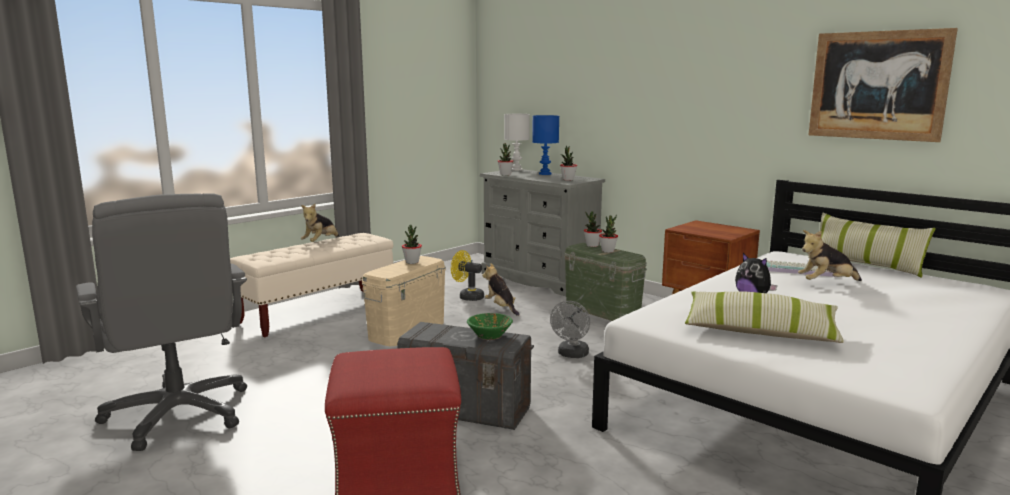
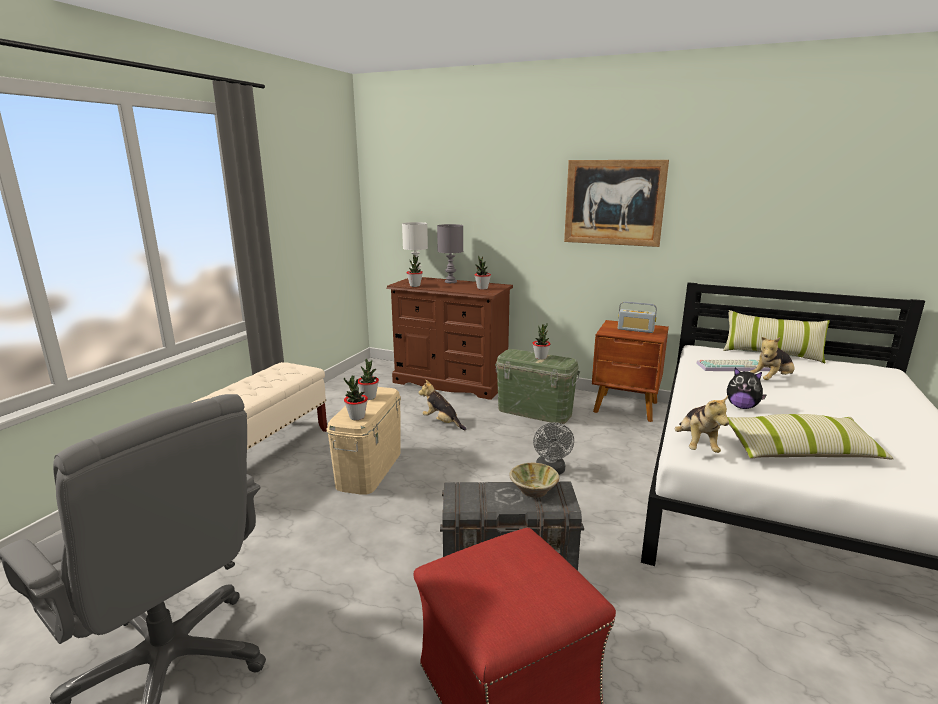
camera: 20 degrees left, 5 degrees up
(321, 242) = (246, 383): plush toy -> plush toy (696, 445)
(467, 297) = (400, 414): yellow fan -> none
(489, 335) = (533, 489): green bowl -> beige bowl
(539, 279) = (451, 382): grey dresser -> brown dresser
(545, 174) = (450, 282): blue table lamp -> grey table lamp
(592, 245) = (520, 352): potted plant -> potted plant (357, 417)
(715, 229) = (635, 330): none -> radio
(878, 85) = (781, 199): picture -> picture (614, 202)

